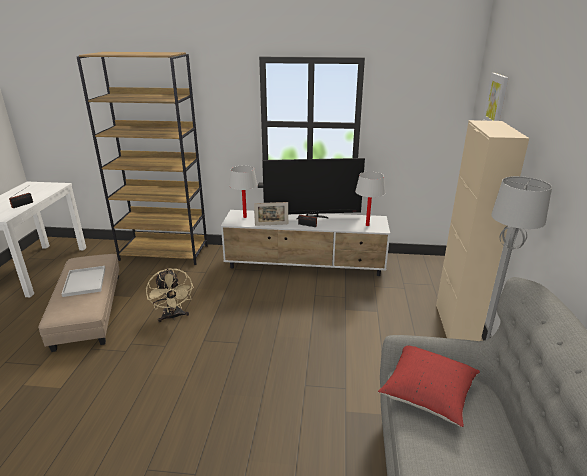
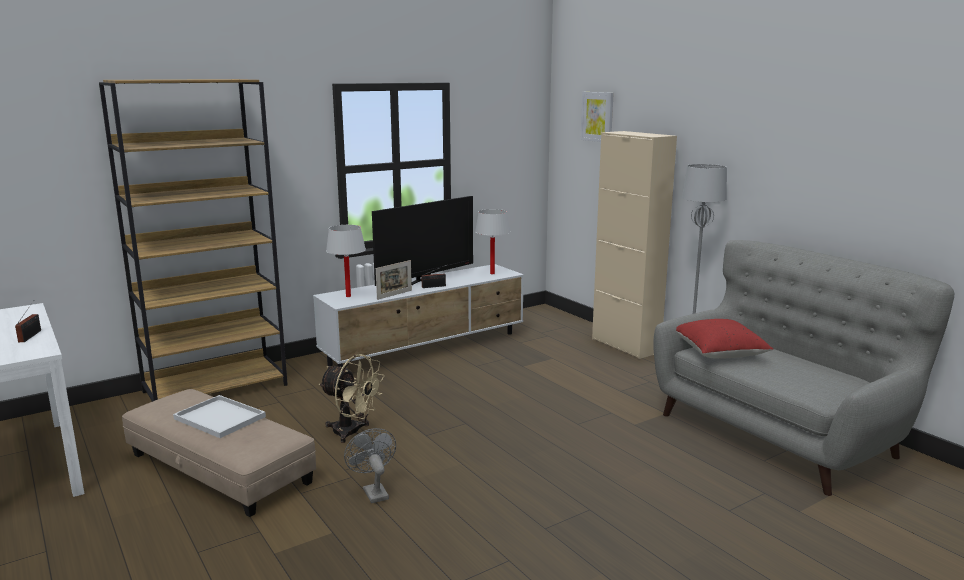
camera: 40 degrees left, 10 degrees down
(117, 369) = (373, 491): none -> grey fan

